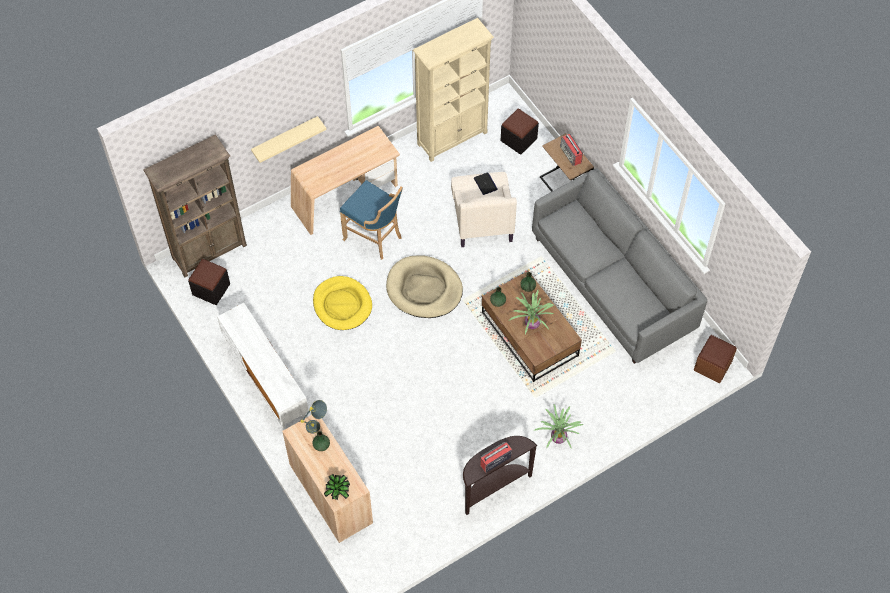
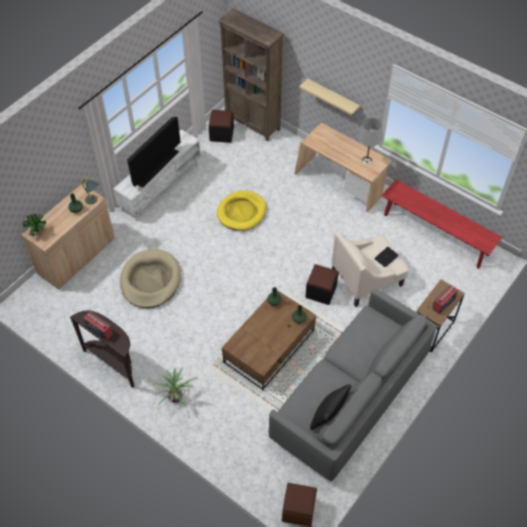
camera: 70 degrees right, 5 degrees down
(267, 357) = (157, 167): none -> television
(368, 147) = (366, 160): none -> grey table lamp
(375, 238) = (311, 213): blue stool -> none
(424, 289) = (279, 259): beige dog bed -> beige dog bed (150, 280)
(452, 138) = (435, 234): beige bookcase -> red bench
(518, 139) = (462, 281): black ottoman -> black ottoman (321, 291)
(532, 323) = (263, 333): potted plant -> none
(651, 294) = (328, 416): none -> black pillow

